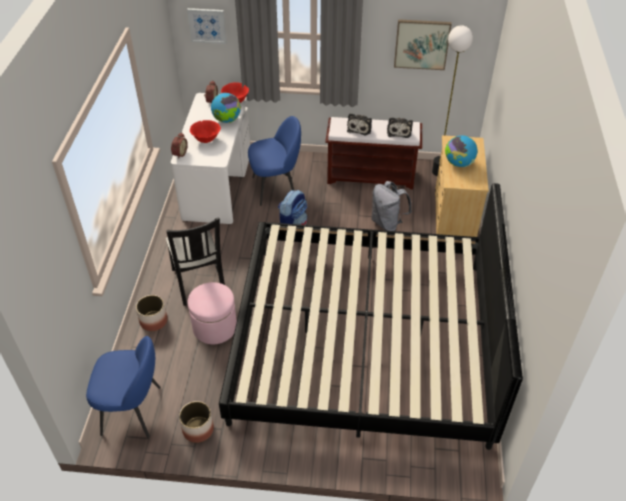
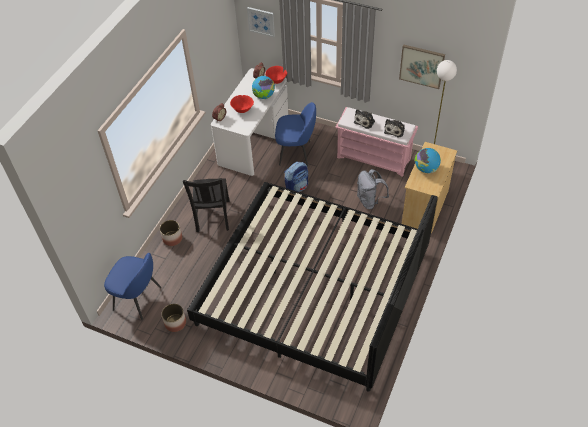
camera: 20 degrees right, 5 degrees up
(215, 327) = (212, 253): pink ottoman -> none
(371, 176) = (374, 158): brown bench -> pink bench

